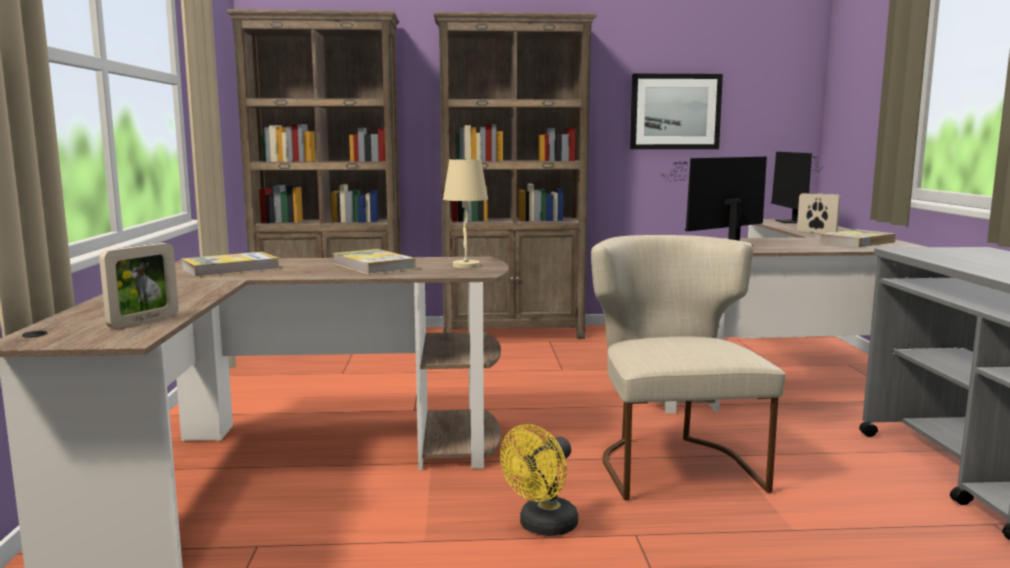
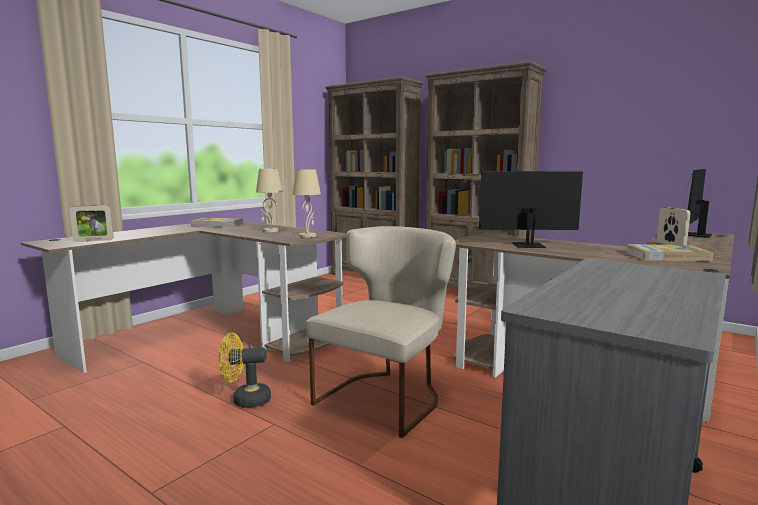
camera: 40 degrees right, 0 degrees up
(373, 266) = (270, 231): book -> beige table lamp
(675, 111) = (620, 134): picture -> none

